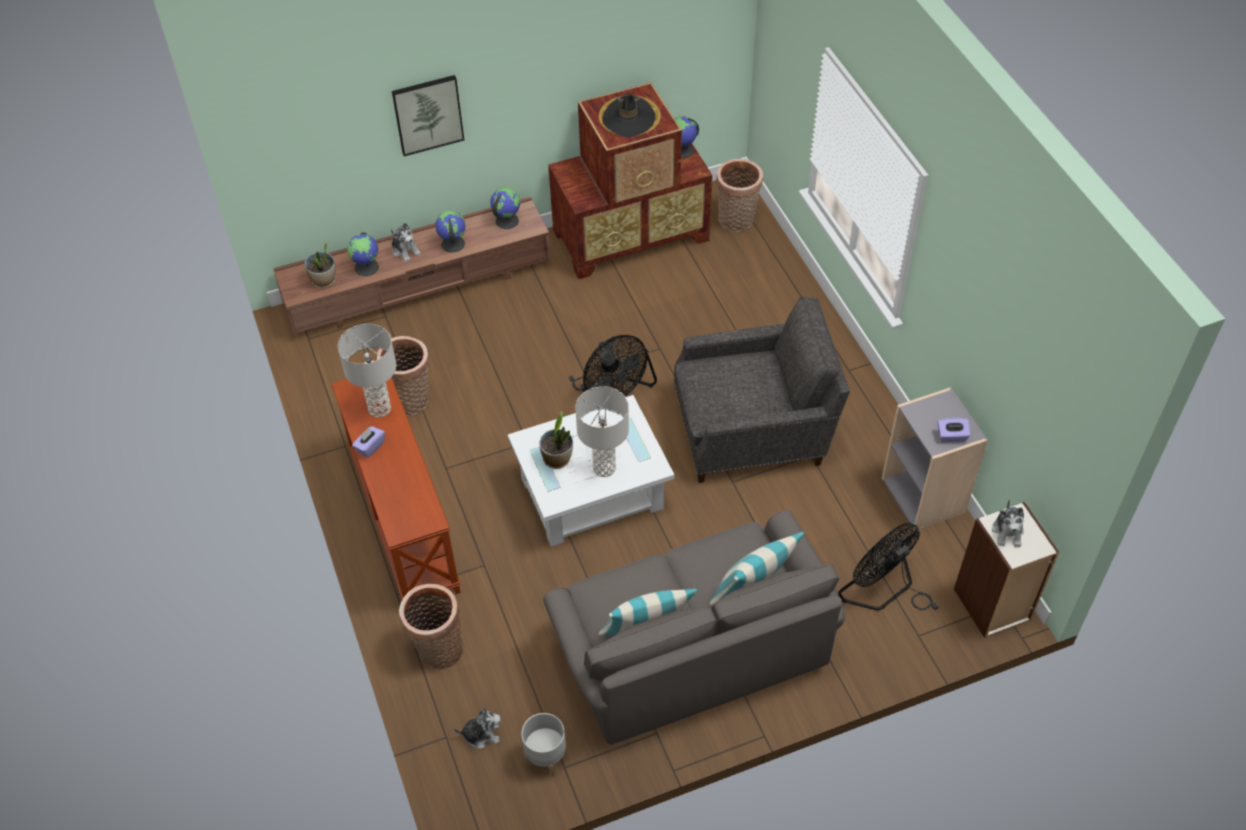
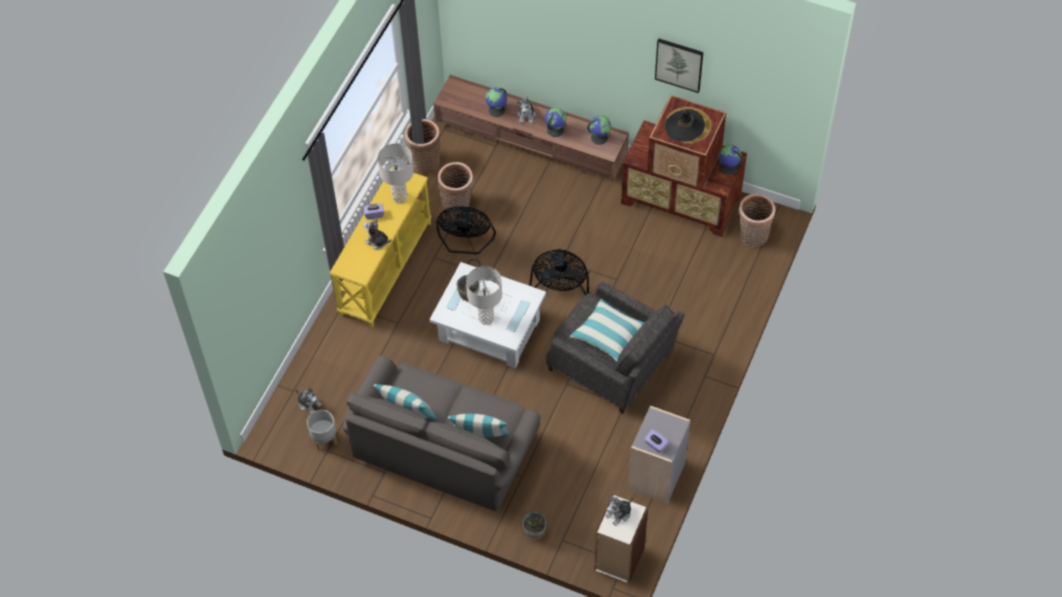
camera: 45 degrees right, 5 degrees up
(324, 281) = (467, 102): potted plant -> potted plant (535, 532)
(402, 520) = (385, 268): brown console table -> yellow console table
(407, 472) = (377, 241): none -> plush toy
(428, 114) = (567, 45): picture -> picture (679, 64)
(437, 649) = (333, 346): basket -> basket (425, 162)
(750, 384) = (608, 335): none -> pillow
(888, 588) = (577, 504): black fan -> black fan (467, 246)

